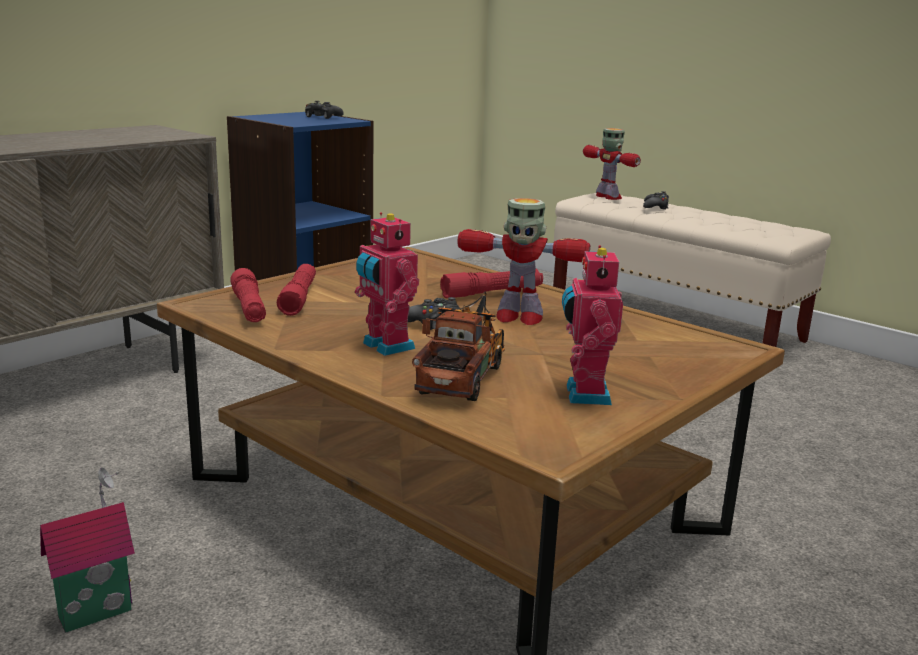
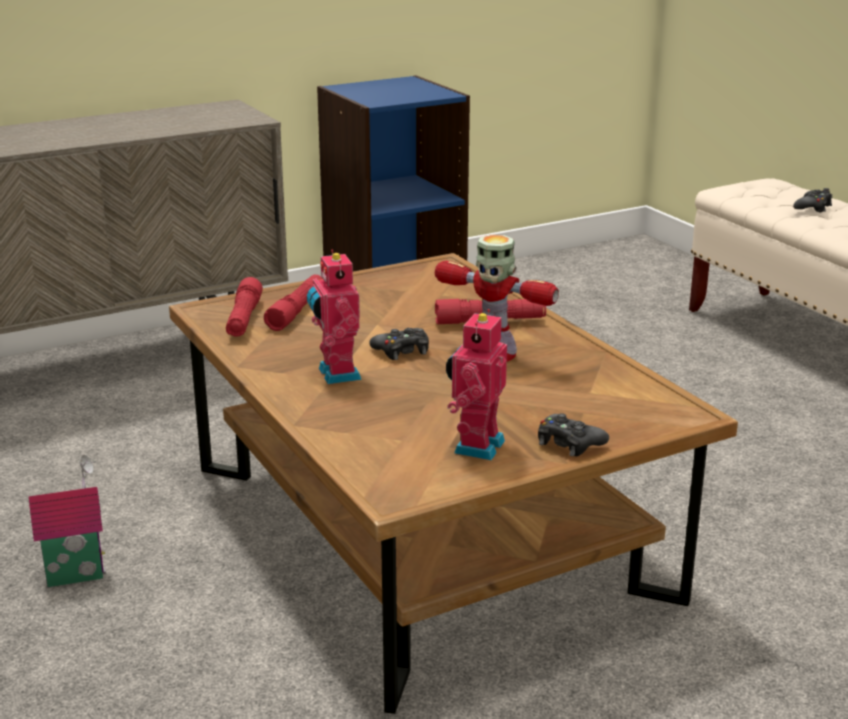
camera: 20 degrees right, 5 degrees up
(322, 117) = (418, 88): black game controller -> black game controller (569, 443)
(464, 375) = (380, 413): toy truck -> none
(608, 197) = (766, 188): toy robot -> none

